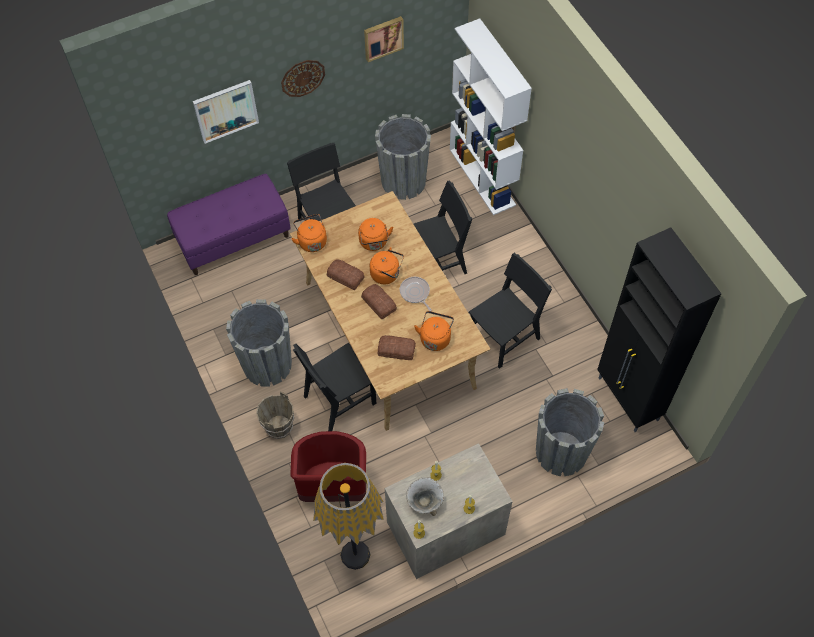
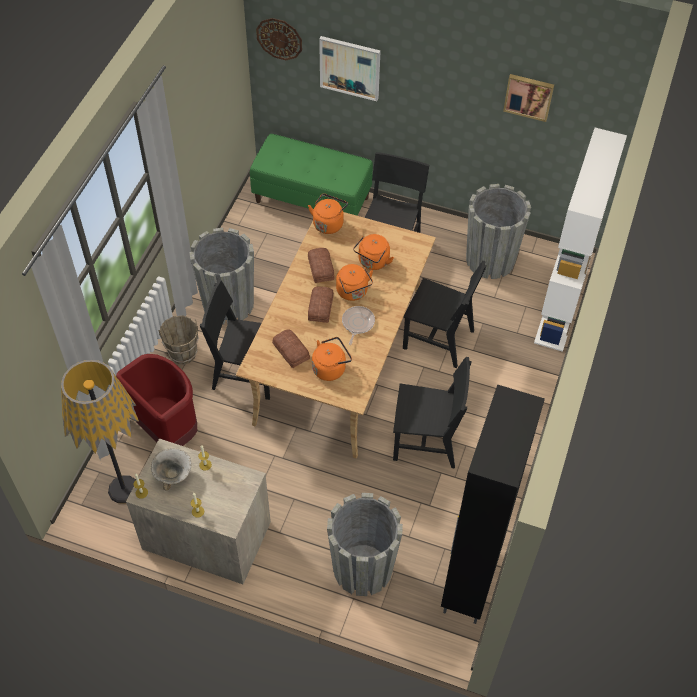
camera: 45 degrees right, 5 degrees down
(234, 239) = (312, 199): purple bench -> green bench
(302, 78) = (434, 84): wall clock -> wall clock (279, 38)

